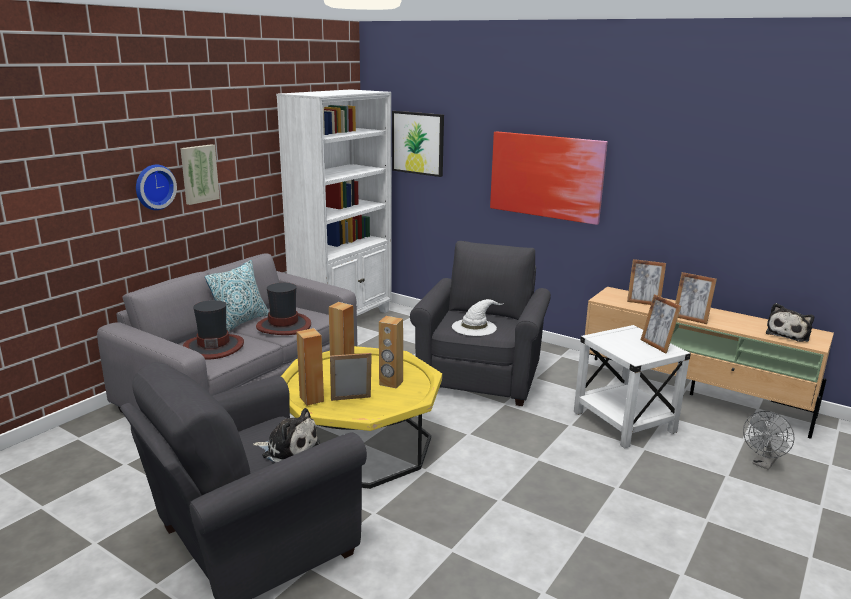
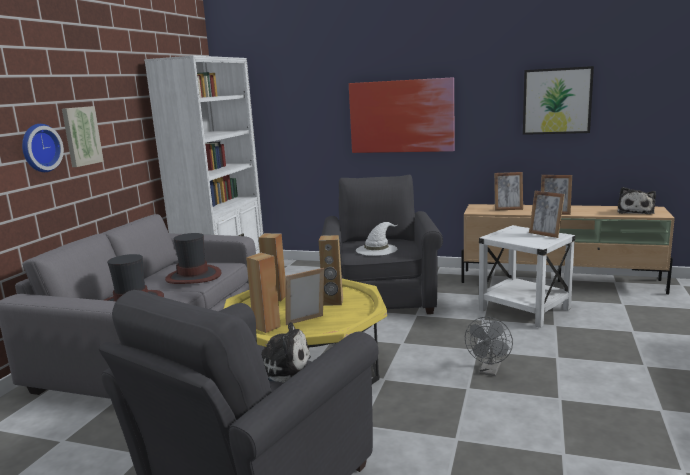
camera: 15 degrees left, 5 degrees down
(241, 322) = (145, 281): pillow -> none
(418, 143) = (274, 104): picture -> picture (556, 101)
(763, 464) = (651, 317): grey fan -> grey fan (489, 371)

